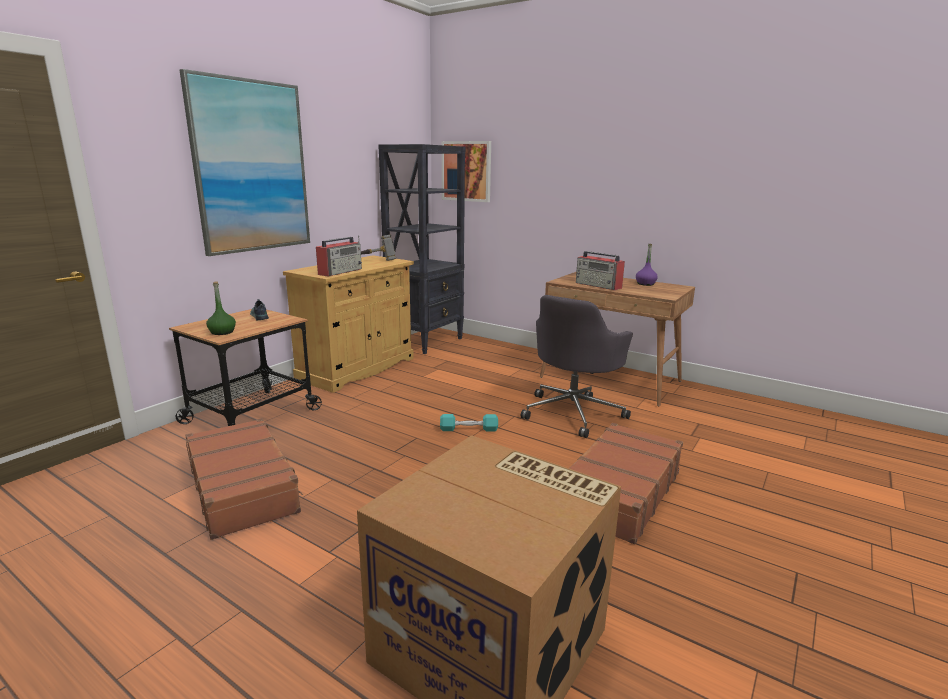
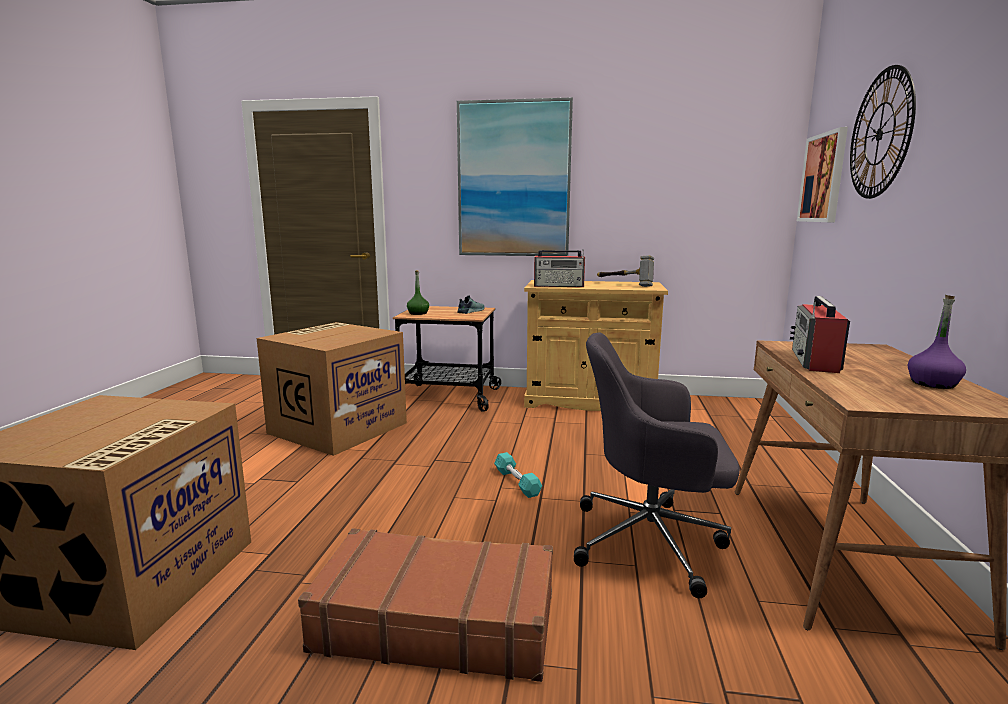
camera: 65 degrees right, 5 degrees down
(243, 487) = (338, 427): brown suitcase -> cardboard box
(426, 341) = (719, 407): black bookcase -> none
(530, 152) = (880, 134): none -> wall clock

